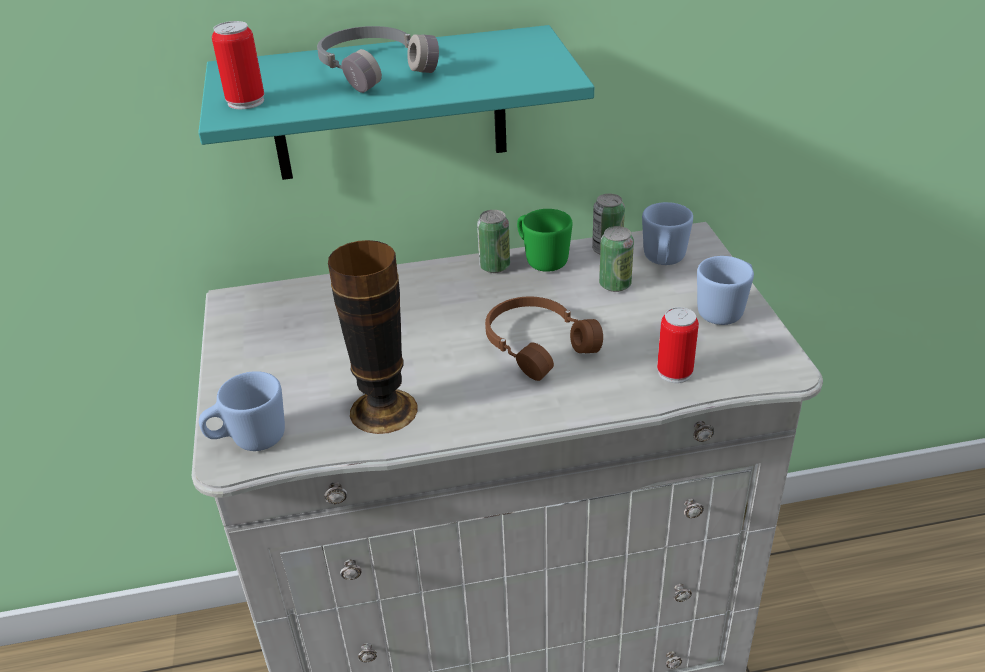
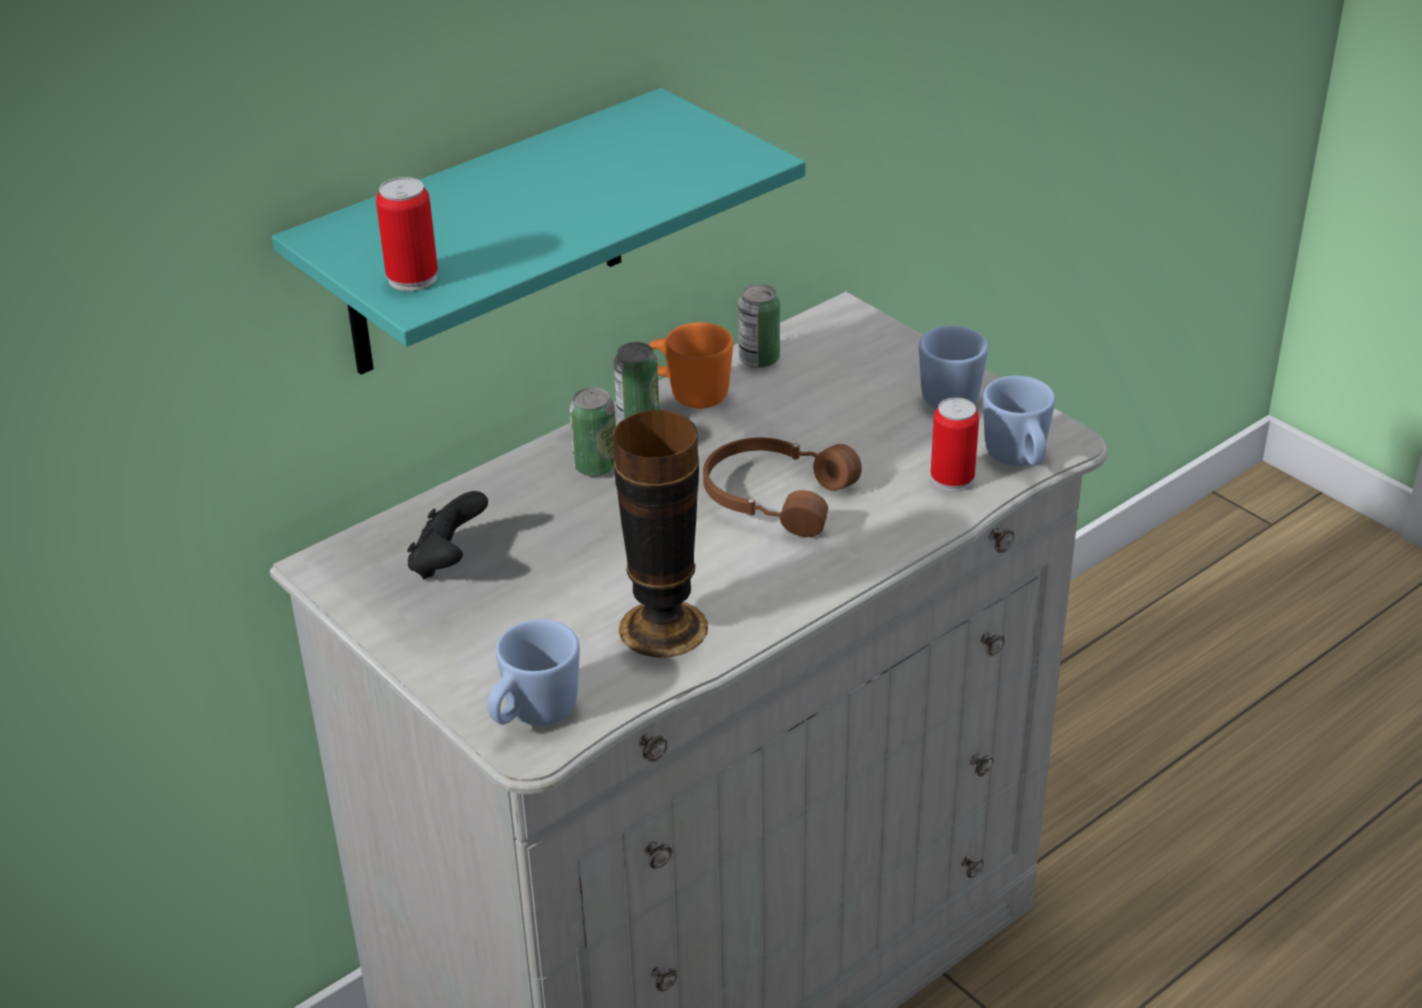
camera: 30 degrees left, 0 degrees up
(299, 321) = (448, 562): none -> black game controller
(374, 69) = (520, 197): grey headphones -> none
(541, 260) = (689, 394): green mug -> orange mug
(615, 285) = (804, 400): can -> can (596, 467)
(663, 261) = (837, 355): blue mug -> blue mug (1018, 460)

